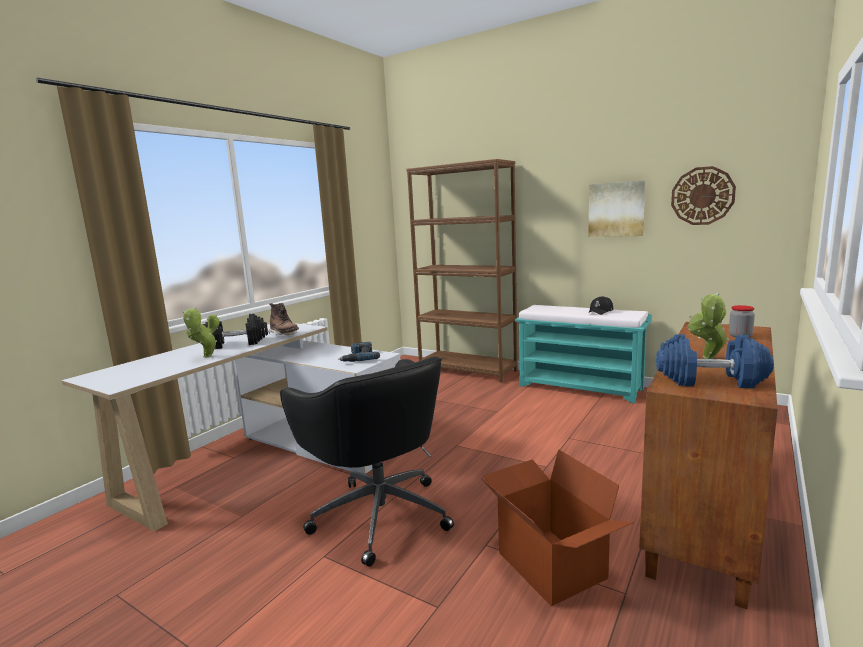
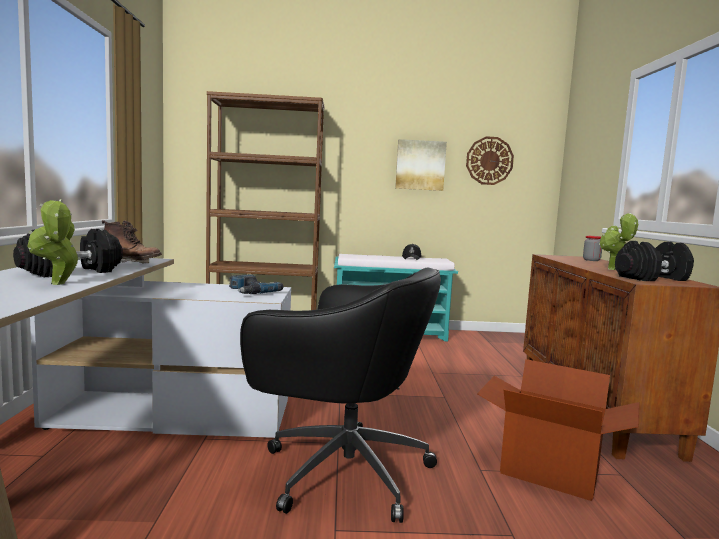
camera: 35 degrees left, 5 degrees down
(710, 380) = (652, 278): blue dumbbell -> black dumbbell

